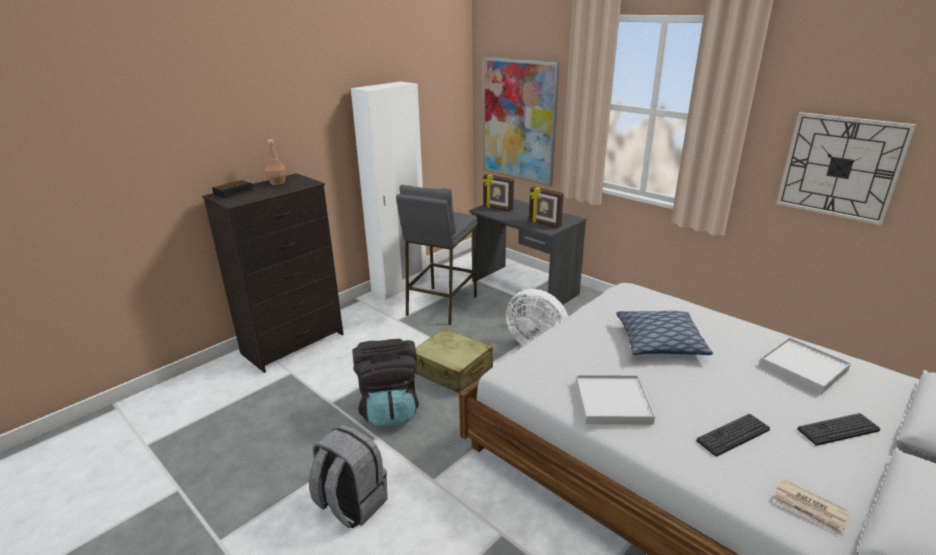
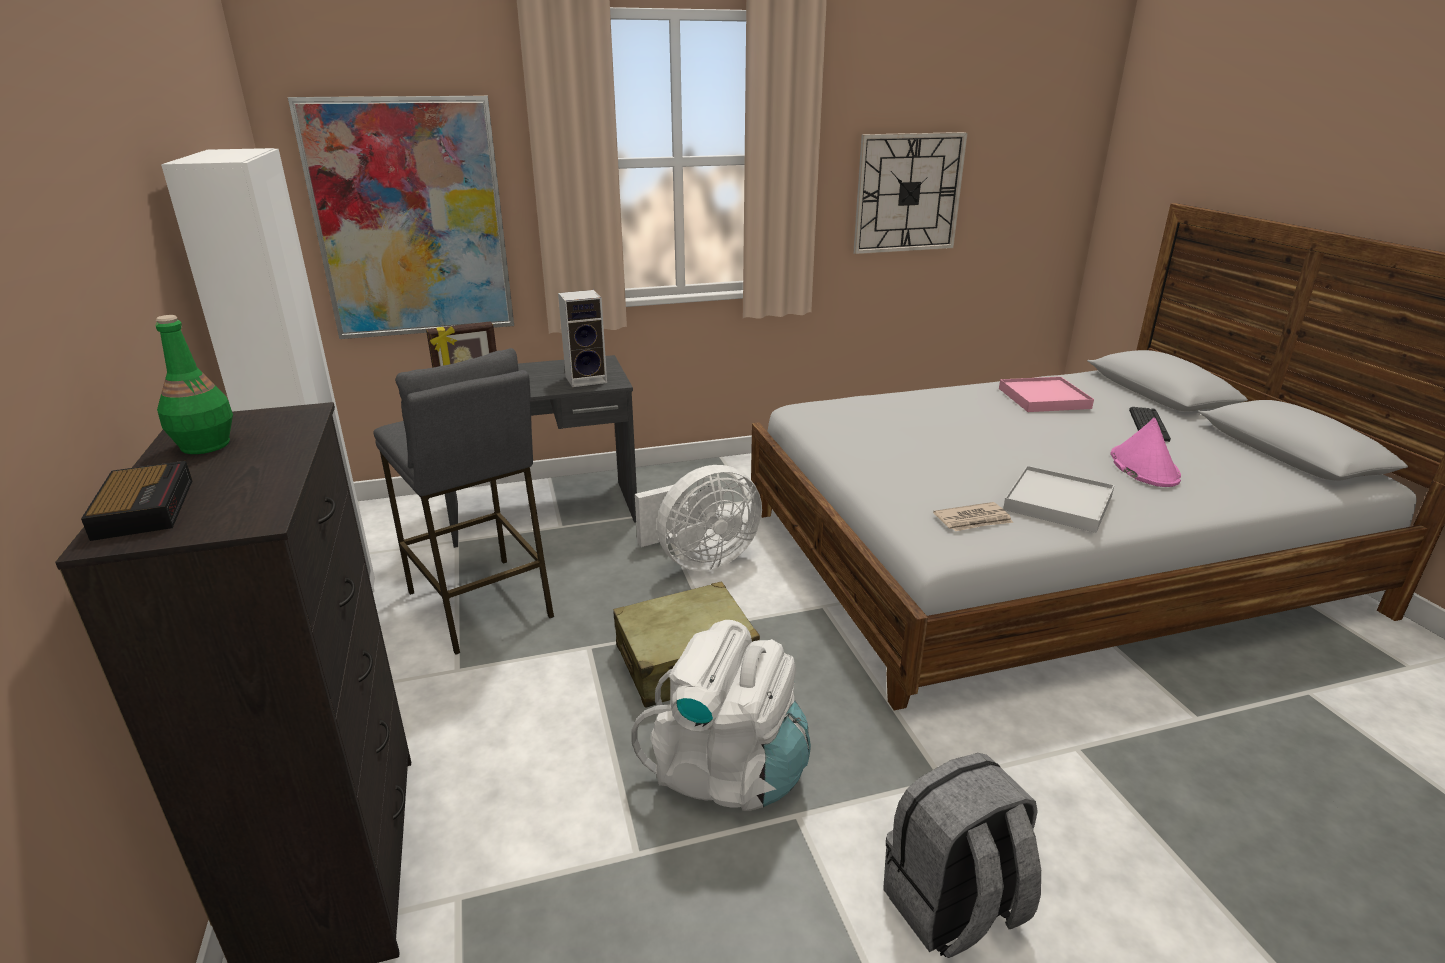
camera: 60 degrees left, 0 degrees up
(277, 183) = (205, 446): brown bottle -> green bottle
(389, 409) = (727, 771): black backpack -> white backpack
(544, 224) = (587, 379): picture frame -> speaker
(660, 343) = (950, 437): pillow -> none
(733, 435) = (1143, 467): keyboard -> pink hat
(803, 367) = (1043, 398): white tray -> pink tray
(809, 509) = (1263, 479): newspaper -> newspaper (973, 520)

